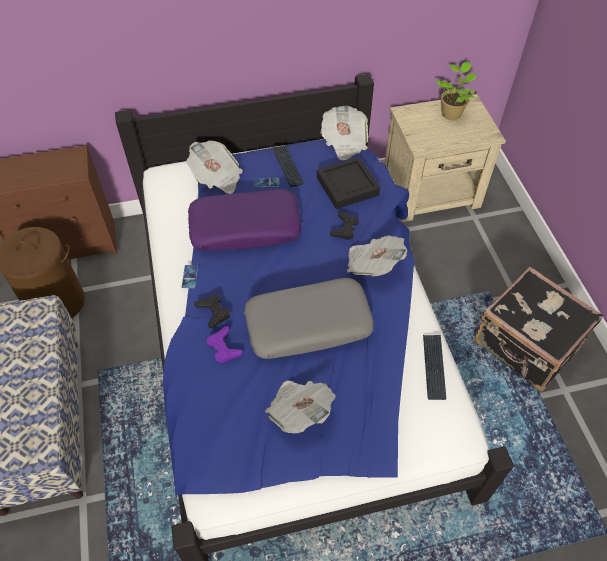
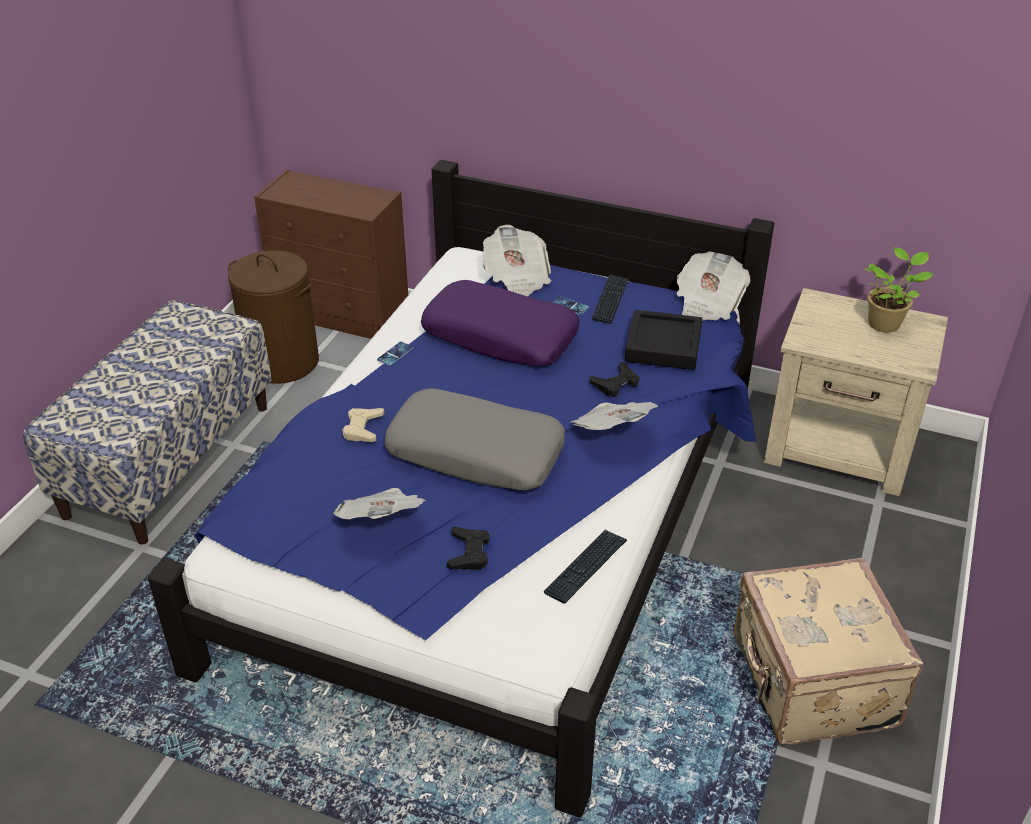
camera: 35 degrees right, 15 degrees down
(213, 312) = (385, 394): black game controller -> black game controller (469, 553)
(224, 347) = (363, 428): purple game controller -> beige game controller
(526, 346) = (810, 683): black suitcase -> beige suitcase

